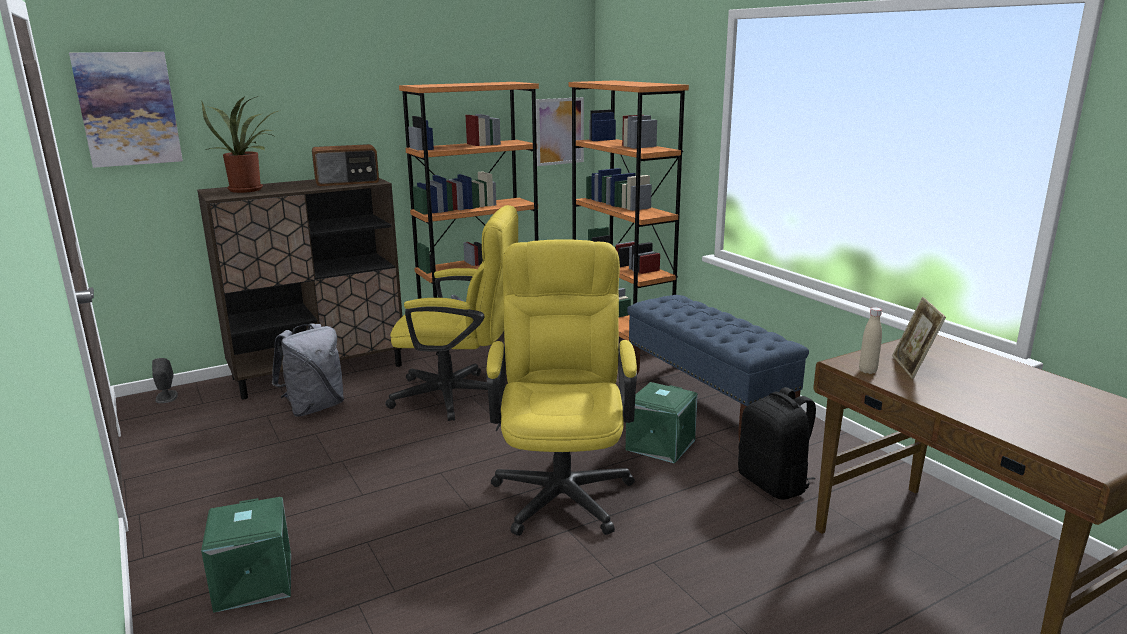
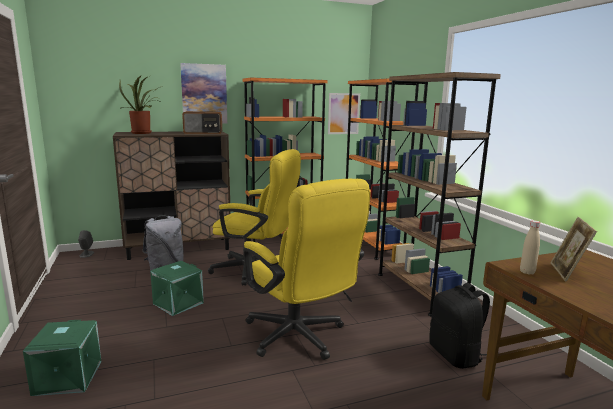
camera: 10 degrees right, 5 degrees down
(128, 109) = (80, 82): picture -> picture (204, 94)
(563, 487) = (300, 338): yellow office chair -> yellow office chair turned 135 degrees clockwise
(659, 444) = (377, 316): green storage box -> green storage box (178, 303)
(707, 401) = (419, 290): blue bench -> brown bookcase

